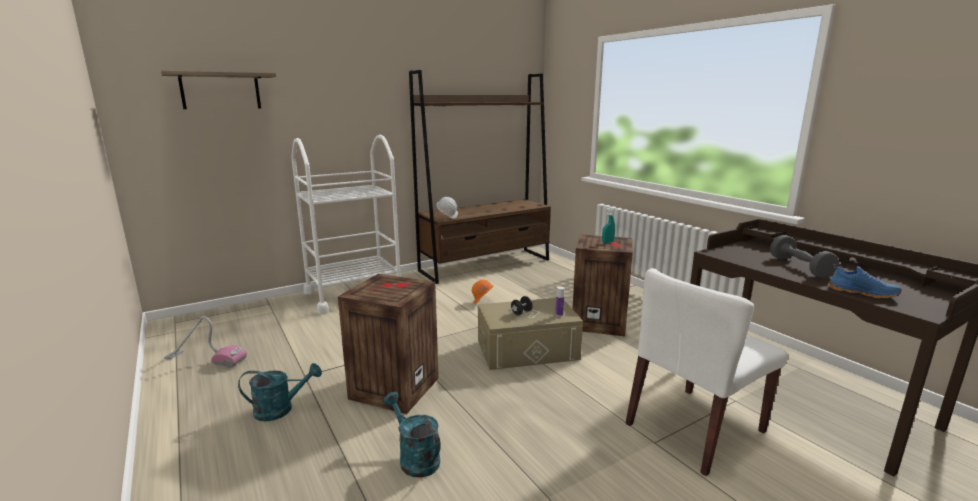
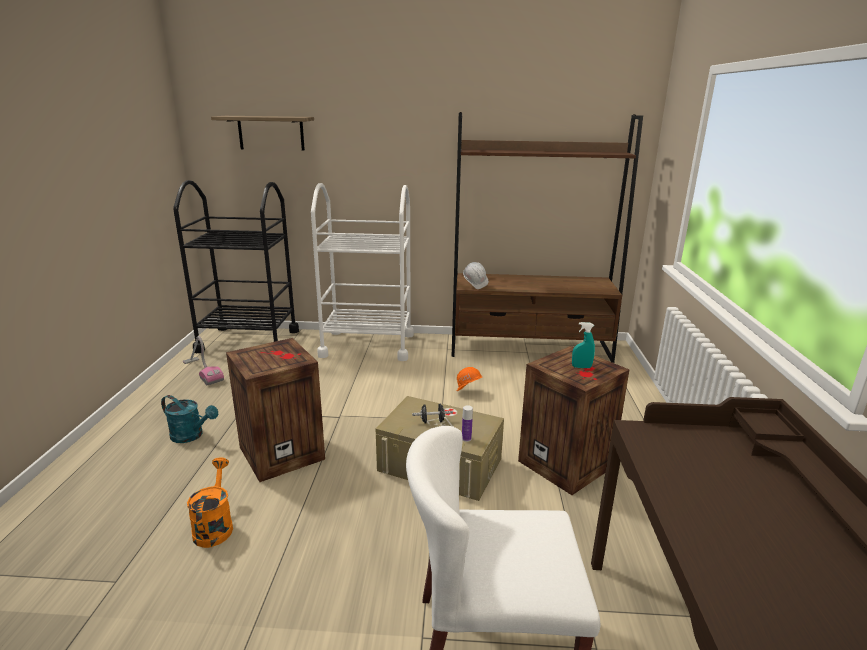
camera: 35 degrees right, 5 degrees up
(221, 321) = (248, 341): none -> black cart
(415, 458) = (215, 526): turquoise watering can -> orange watering can
(800, 267) = (727, 504): grey dumbbell -> none
(862, 292) = (735, 592): blue shoe -> none

